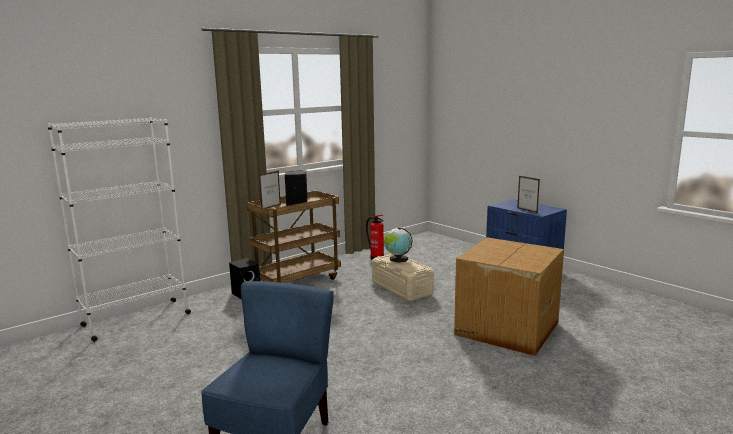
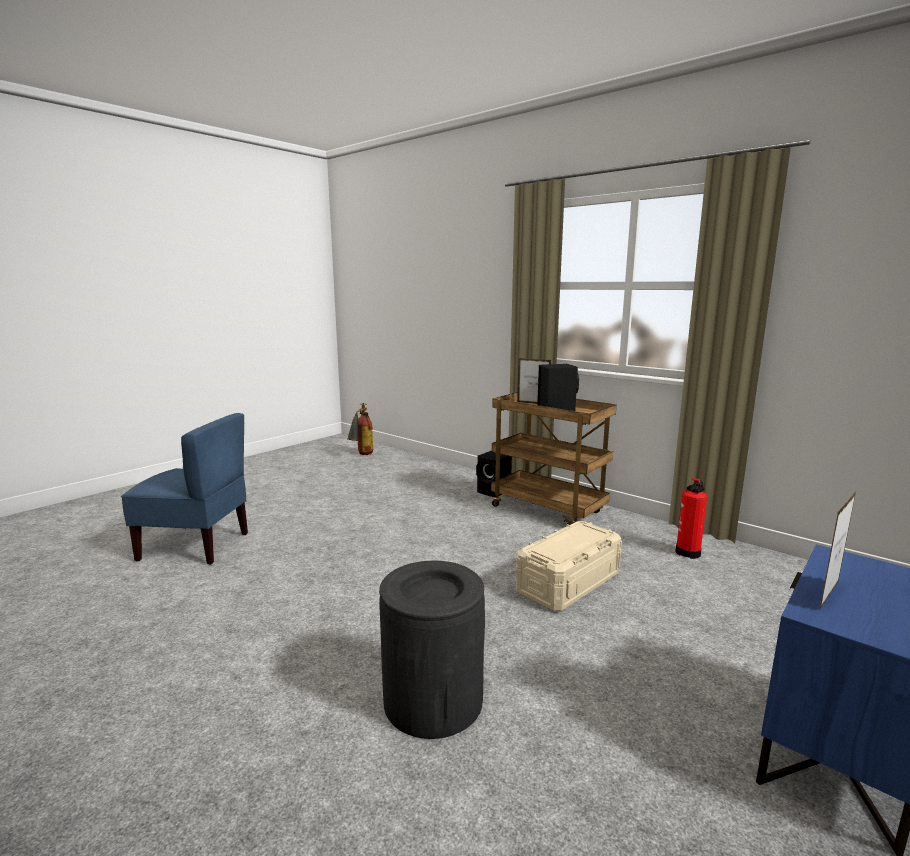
camera: 80 degrees right, 0 degrees up
(56, 352) = (361, 455): none -> fire extinguisher
(136, 320) = (420, 463): white bookcase -> none
(397, 259) = (585, 537): globe -> none
(505, 329) = (433, 699): cardboard box -> black trash can

